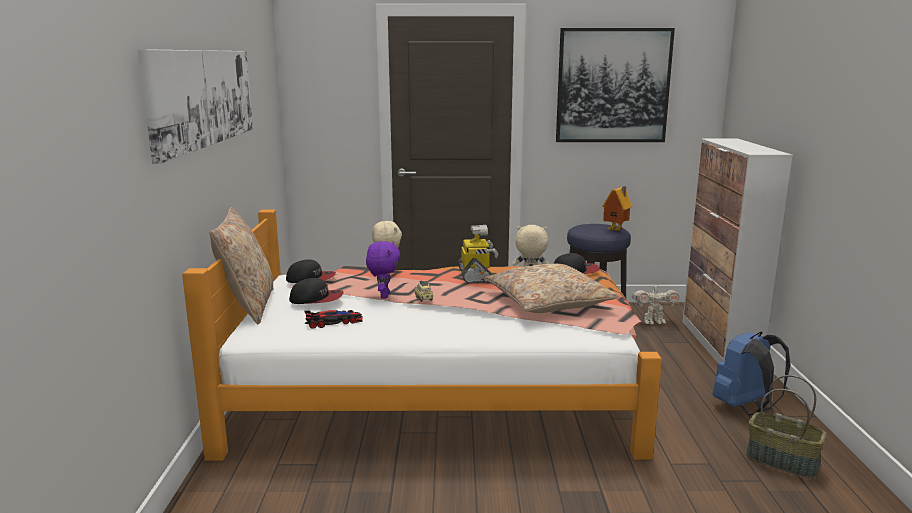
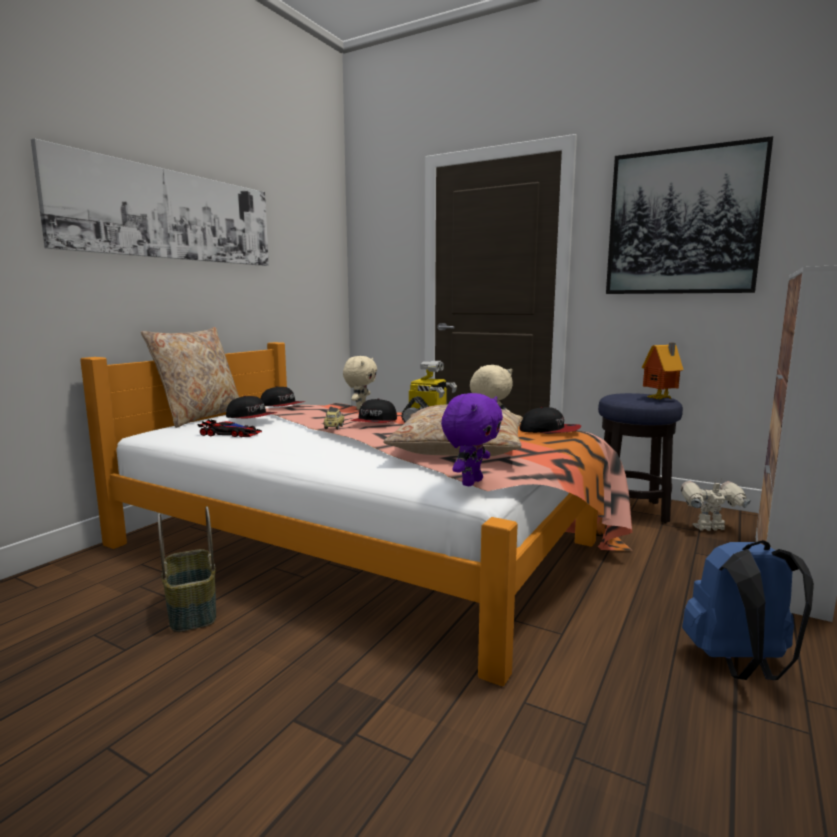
camera: 30 degrees right, 5 degrees down
(384, 295) = (314, 423): purple plush toy -> purple plush toy (470, 482)
(442, 286) = (375, 422): none -> cap
(653, 322) = (710, 529): toy robot -> toy robot turned 150 degrees clockwise
(782, 461) = (725, 769): basket -> basket (193, 610)

